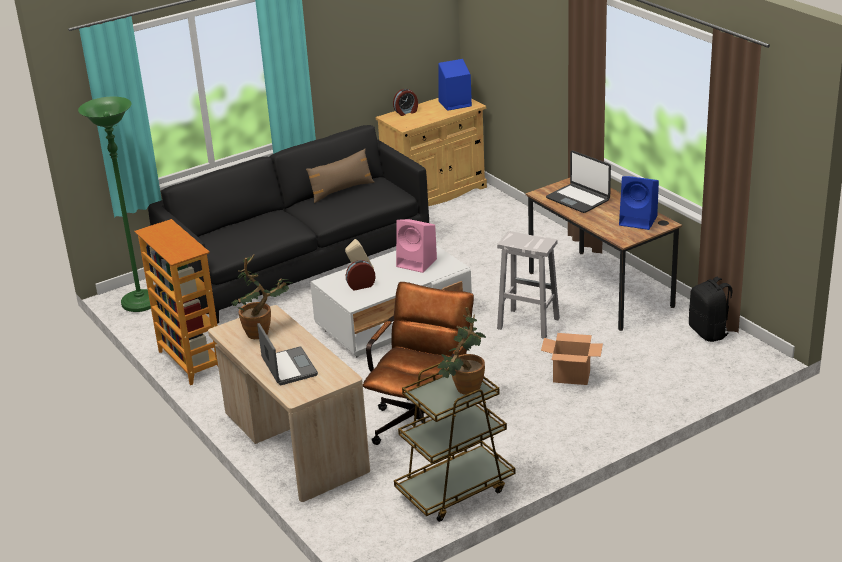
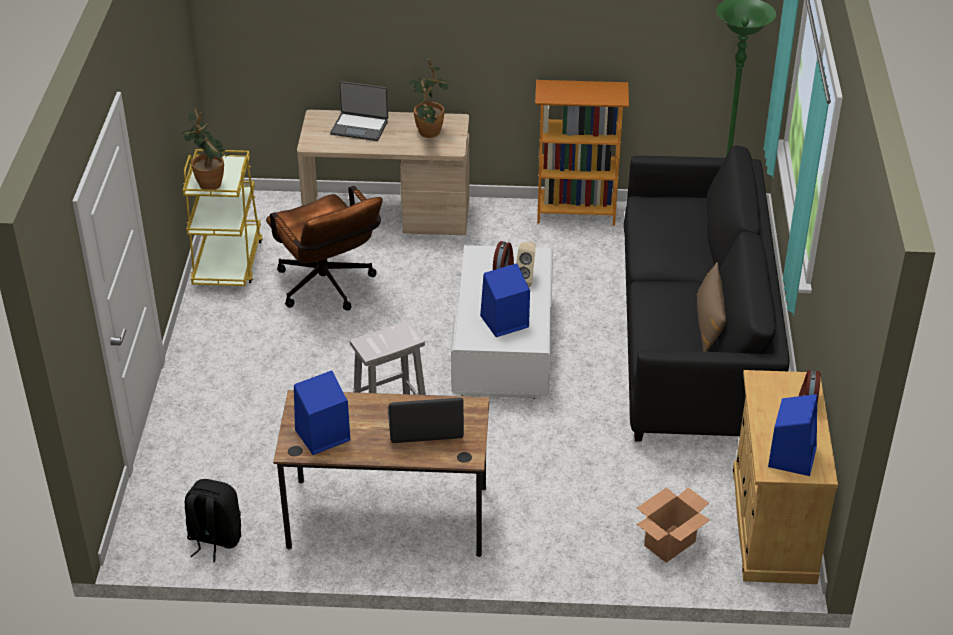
camera: 125 degrees right, 10 degrees up
(417, 263) = (503, 322): pink speaker -> blue speaker
(455, 490) = (228, 262): brown cart -> yellow cart
(572, 376) = (274, 402): cardboard box -> cardboard box (669, 544)

